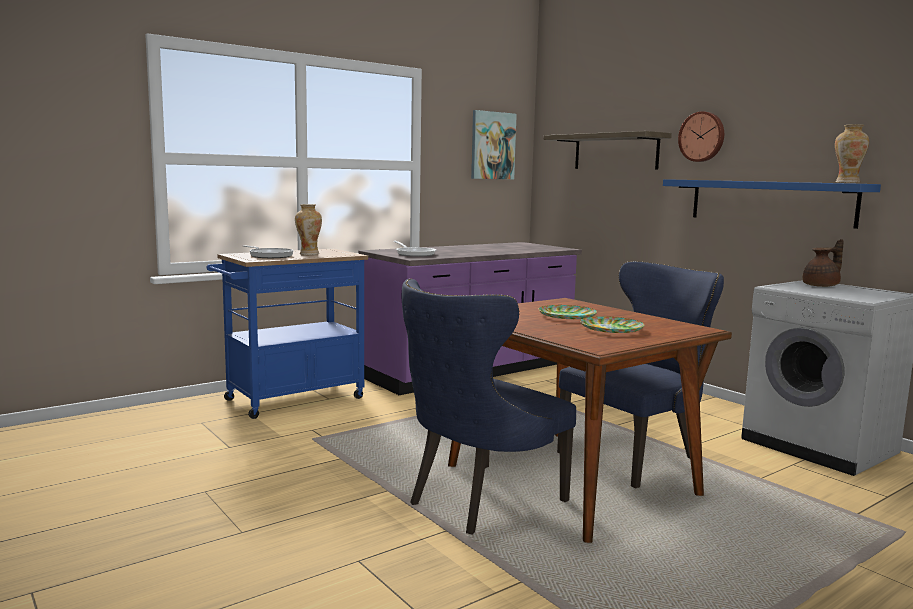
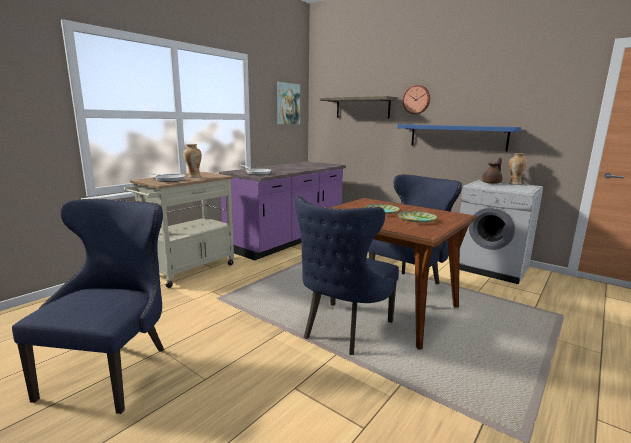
camera: 15 degrees left, 5 degrees up
(132, 505) = (113, 370): none -> blue chair
(291, 400) = (187, 271): blue cart -> beige cart
(847, 183) = (505, 126): vase -> vase (514, 184)

